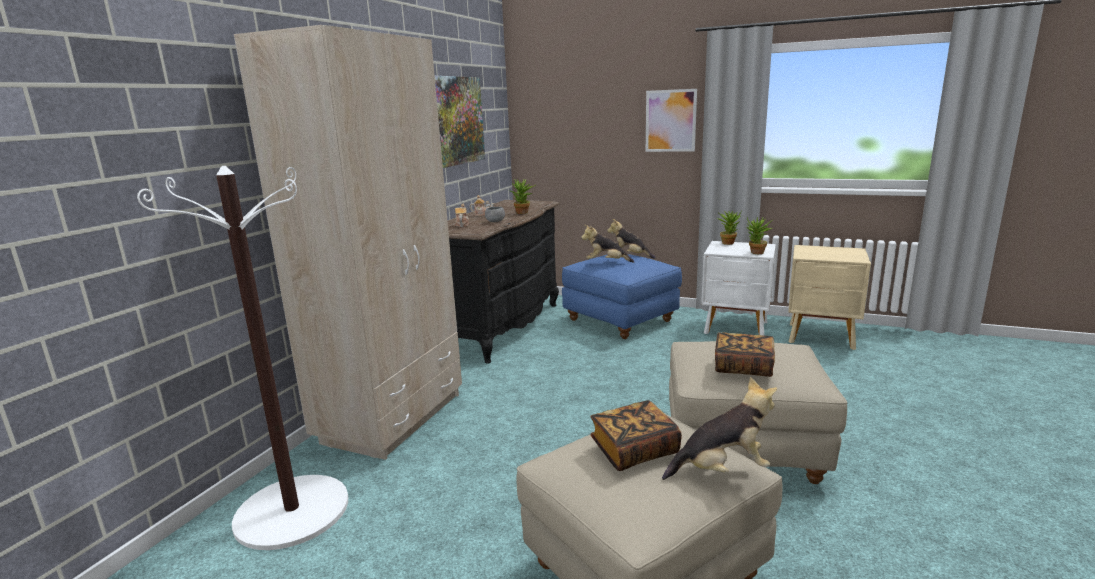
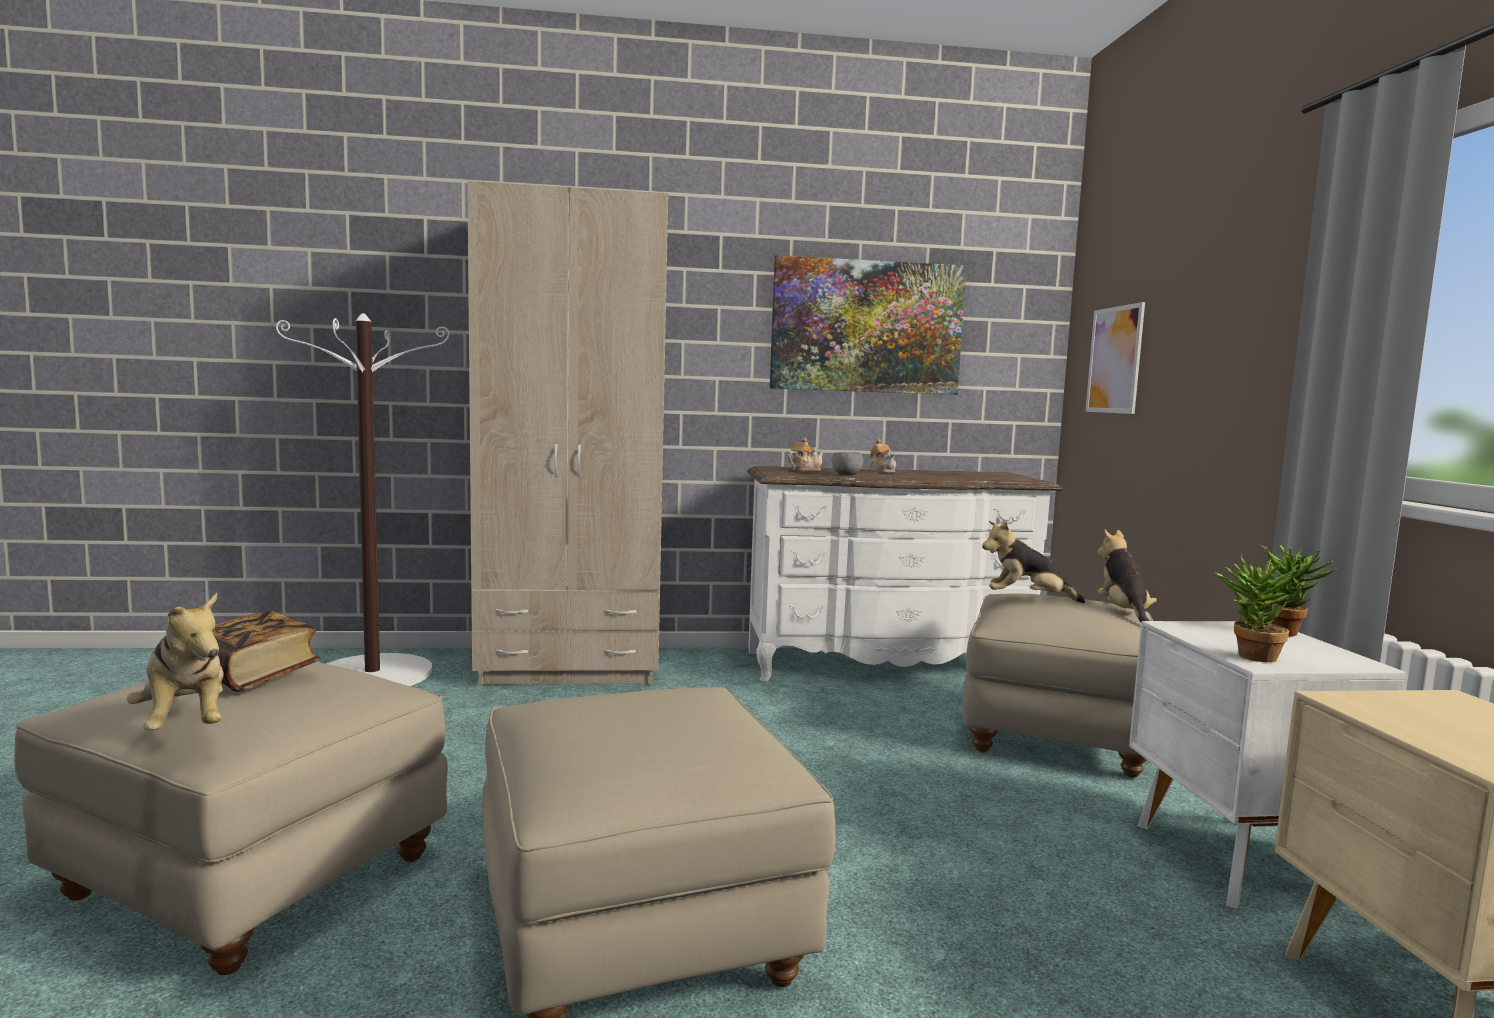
camera: 60 degrees right, 10 degrees down
(505, 328) = (889, 666): black dresser -> white dresser
(523, 213) = (927, 478): potted plant -> none
(606, 262) = (1027, 599): plush toy -> plush toy turned 60 degrees counterclockwise
(620, 321) = (1056, 736): blue ottoman -> beige ottoman
(670, 121) = (1269, 330): picture -> picture (1114, 360)
(743, 367) = (579, 717): book -> none

